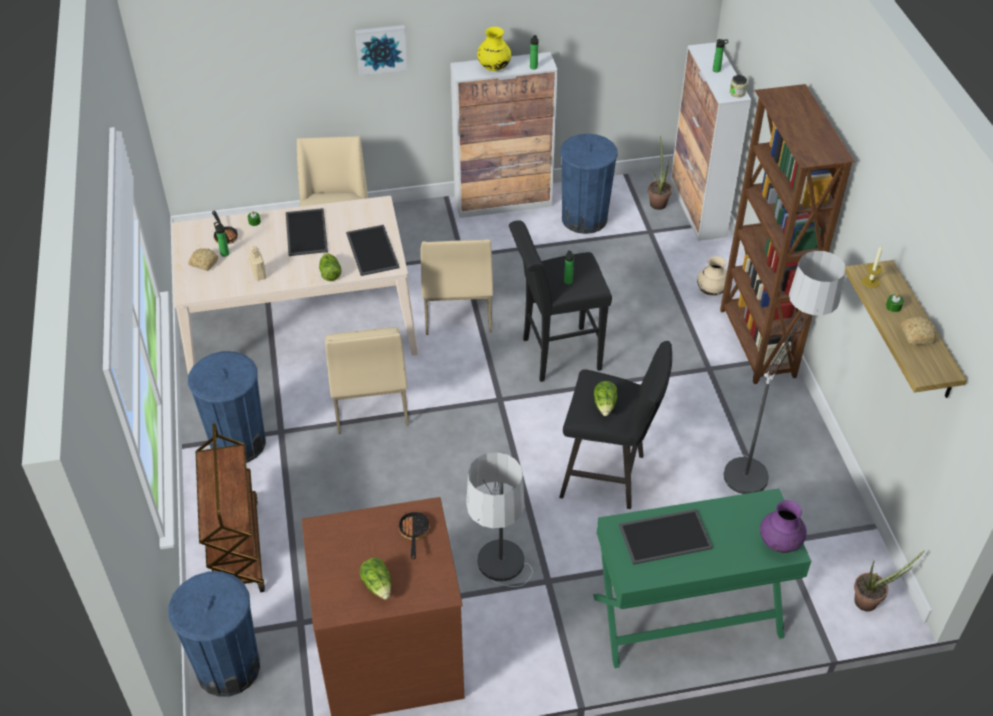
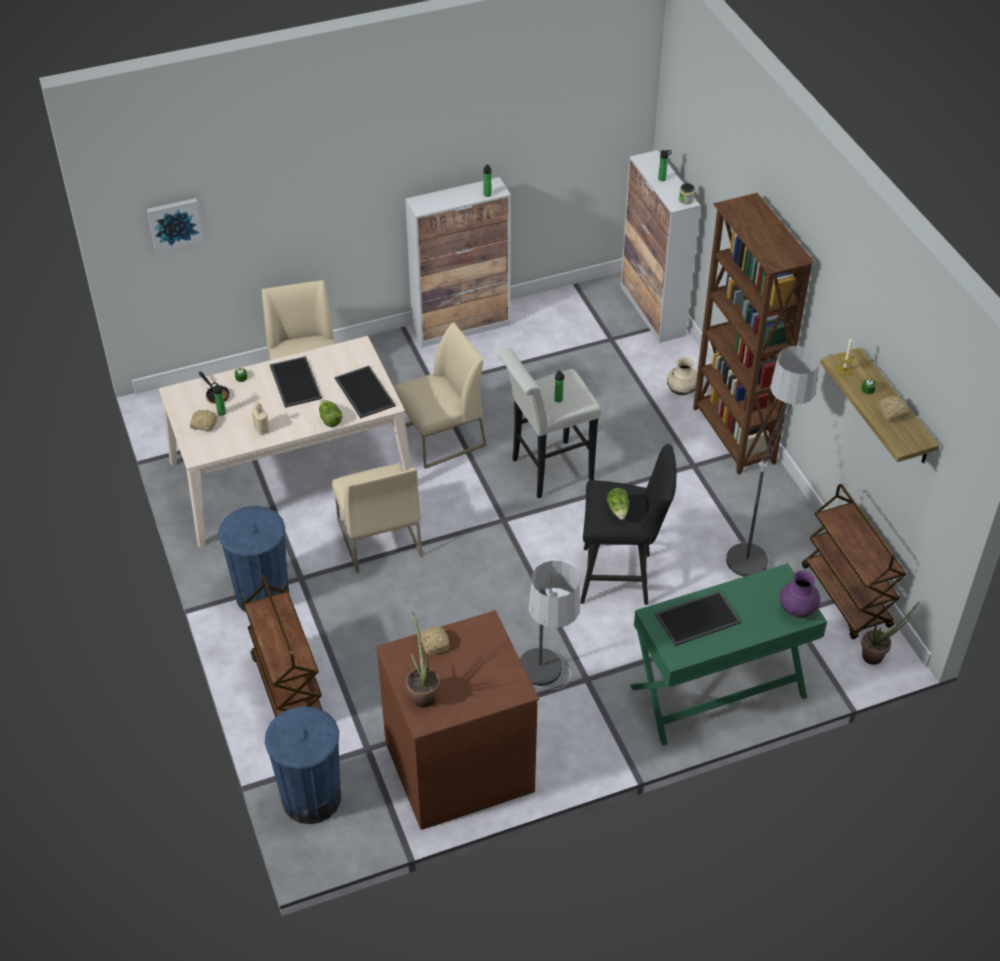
camera: 10 degrees left, 0 degrees up
(365, 524) = (434, 643): none -> bread
(378, 585) = (460, 693): lettuce -> none
(381, 48) = (338, 192): picture -> picture (175, 223)
(414, 533) = (480, 644): frying pan -> none
(456, 308) = (441, 438): beige chair -> beige chair turned 105 degrees counterclockwise
(494, 67) = (449, 199): yellow vase -> none
(555, 355) = (546, 471): black stool -> white stool
(584, 218) = (544, 333): blue trash can -> none
(657, 201) = (612, 308): potted plant -> potted plant (422, 693)
(848, 531) = (847, 597): none -> brown cart

